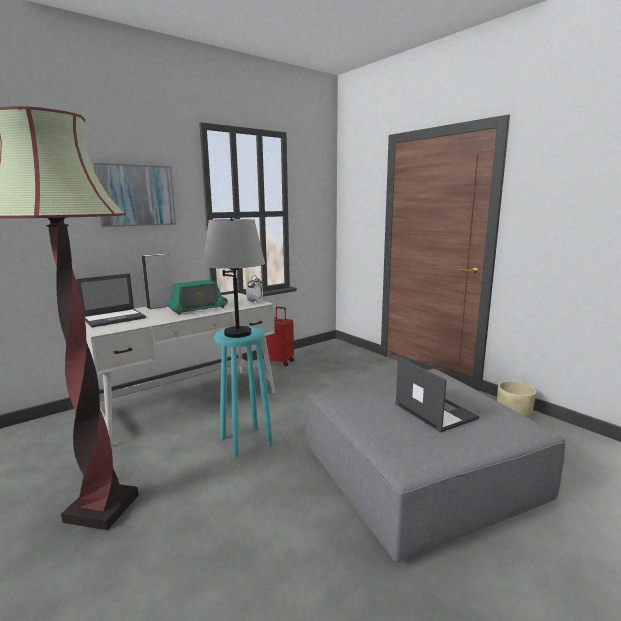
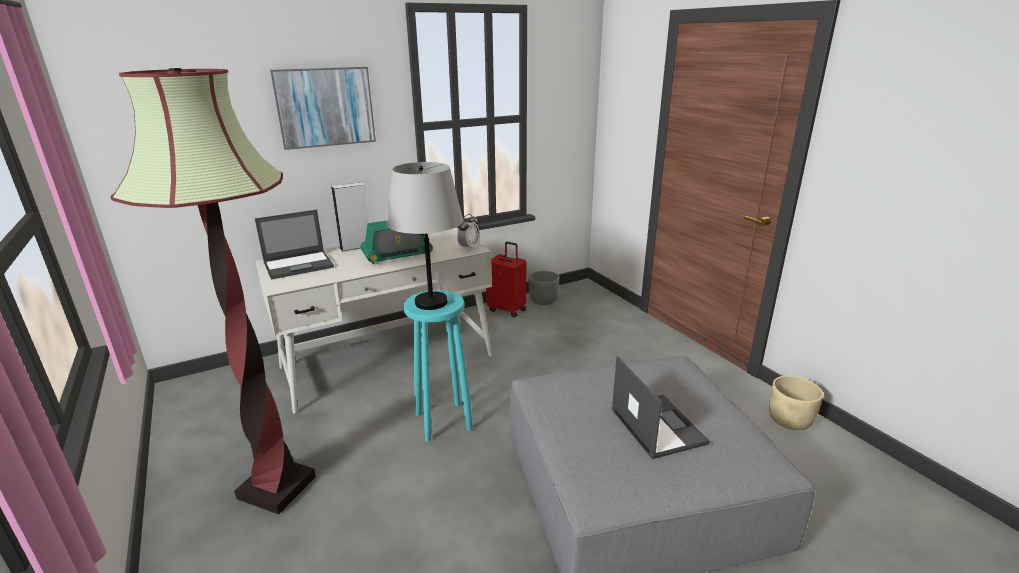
camera: 10 degrees right, 10 degrees up
(306, 354) = (543, 300): none -> grey planter

